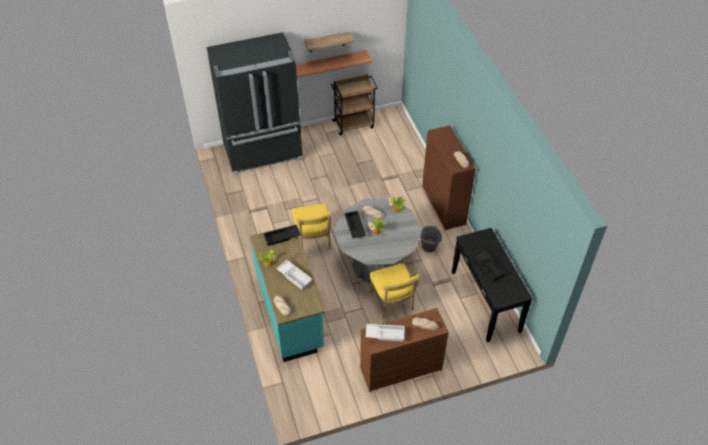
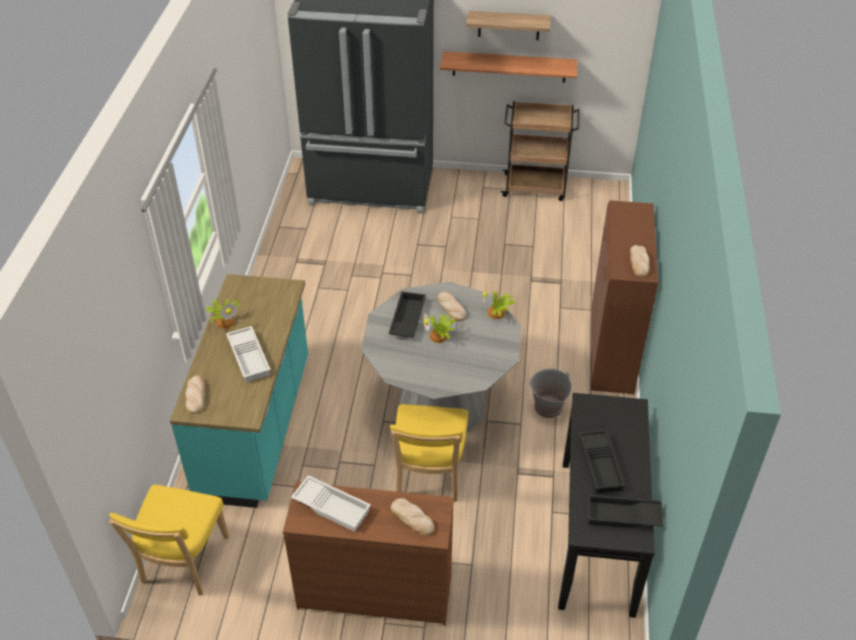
camera: 25 degrees right, 5 degrees down
(282, 237) = (272, 292): black tray -> black tray (623, 516)
(313, 241) = (363, 334): yellow chair -> yellow chair (182, 563)

